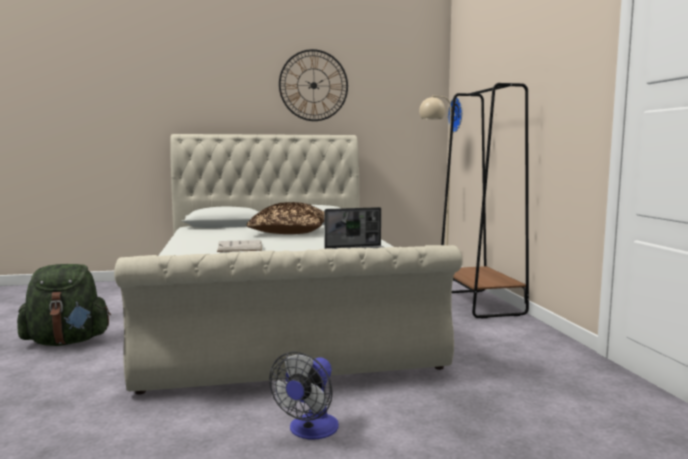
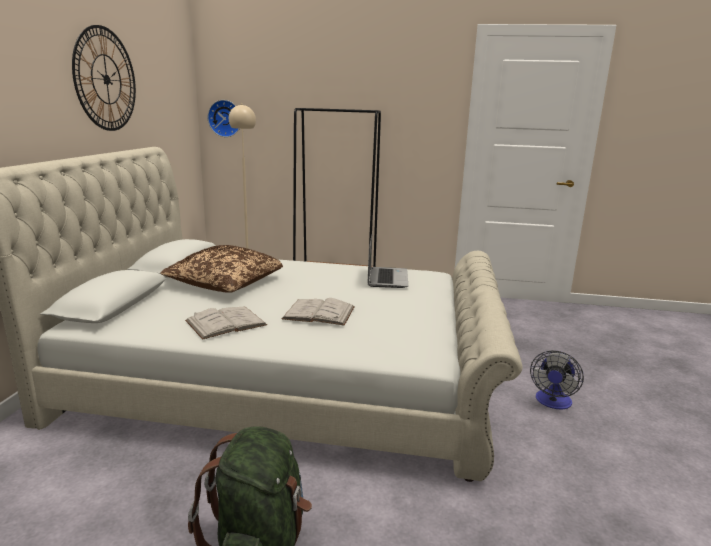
camera: 70 degrees left, 10 degrees up
(209, 238) = (226, 323): none -> white book
(310, 431) = (552, 402): fan -> fan turned 75 degrees clockwise

